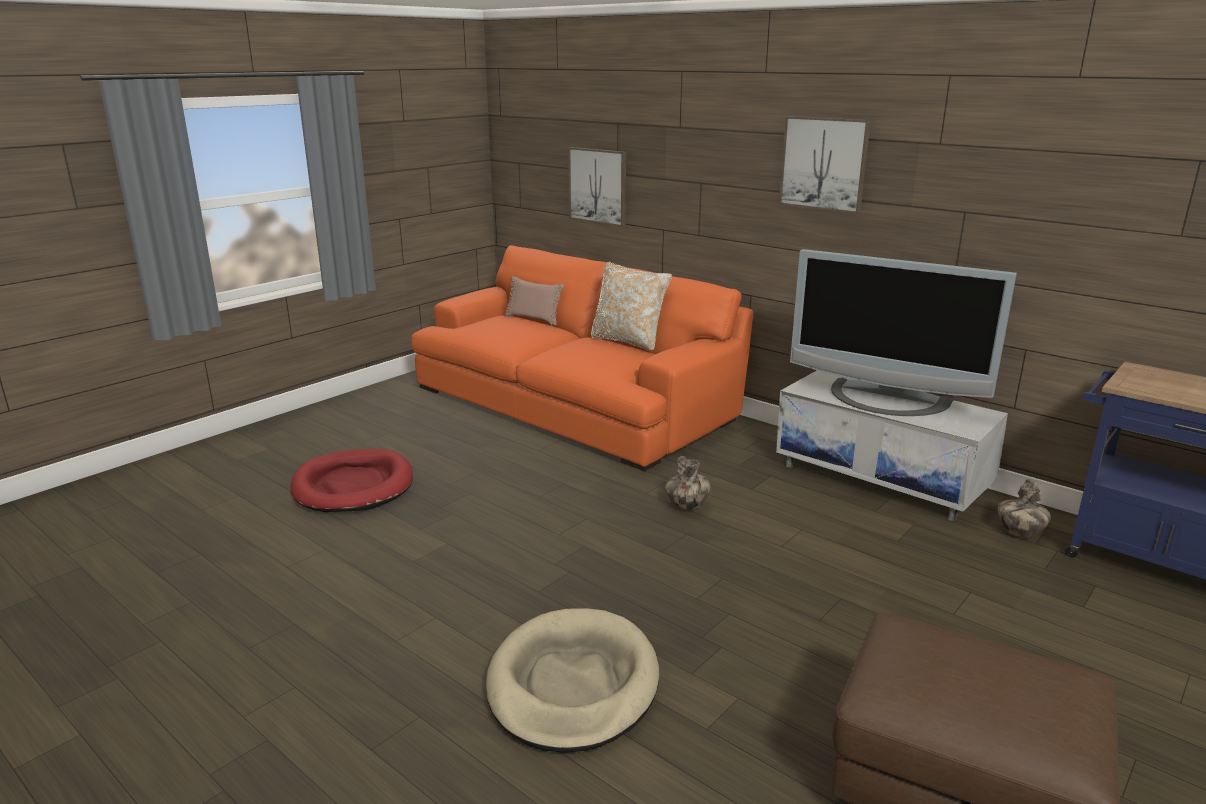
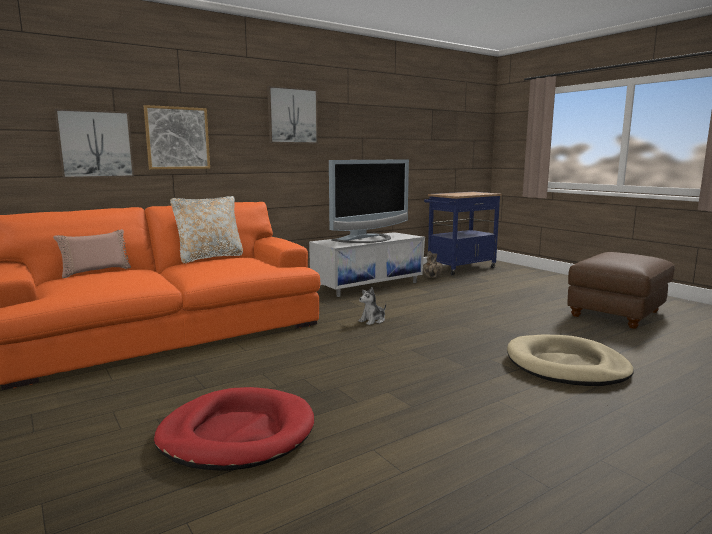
camera: 75 degrees left, 10 degrees down
(670, 186) = (177, 138): none -> picture
(687, 506) = (373, 320): vase -> plush toy

